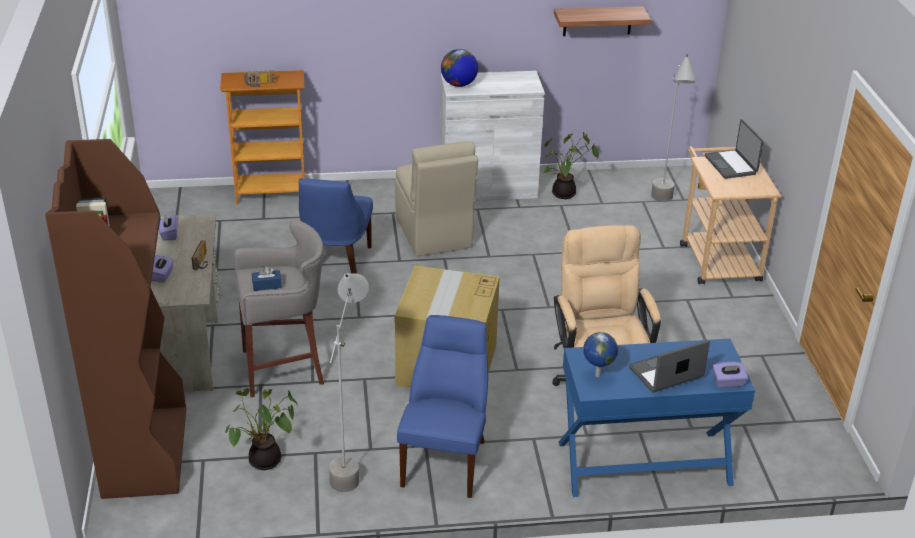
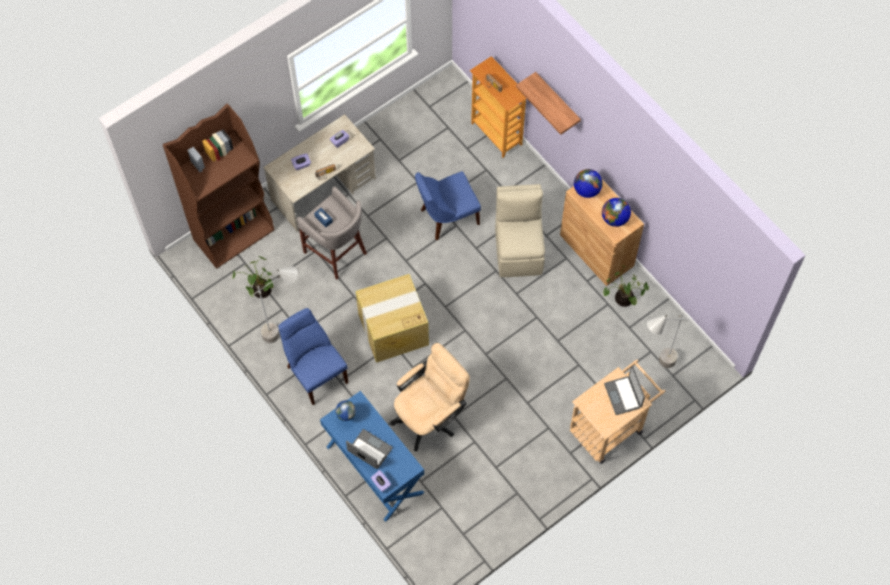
camera: 60 degrees right, 30 degrees up
(433, 234) = (518, 250): beige chair -> beige chair turned 135 degrees clockwise
(445, 460) = (315, 372): blue chair -> blue chair turned 105 degrees counterclockwise
(487, 188) = (596, 250): white cabinet -> brown cabinet
(512, 82) = (614, 219): none -> globe
(597, 21) = (683, 237): shelf -> shelf (557, 101)
(731, 165) = (623, 395): laptop -> laptop turned 60 degrees counterclockwise

